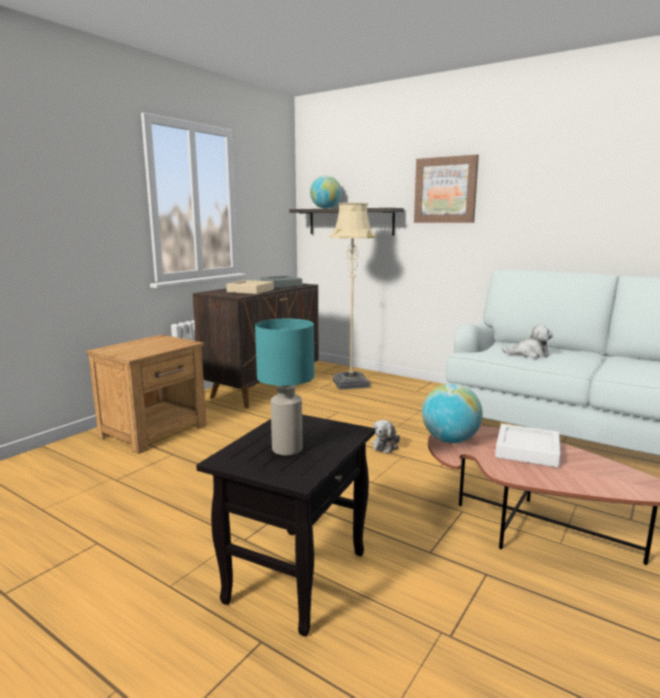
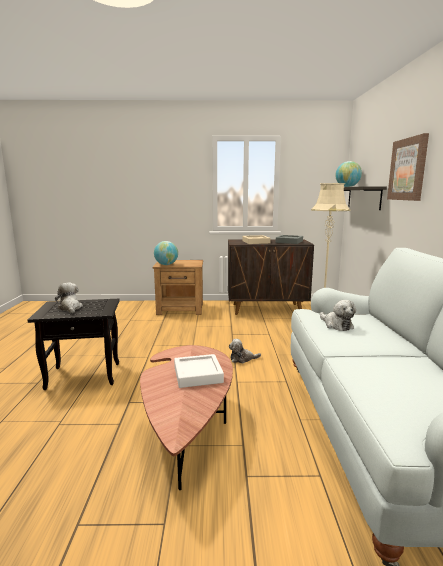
camera: 55 degrees right, 0 degrees up
(288, 449) = (70, 308): turquoise table lamp -> plush toy
(450, 440) = (187, 351): globe -> globe (166, 265)

